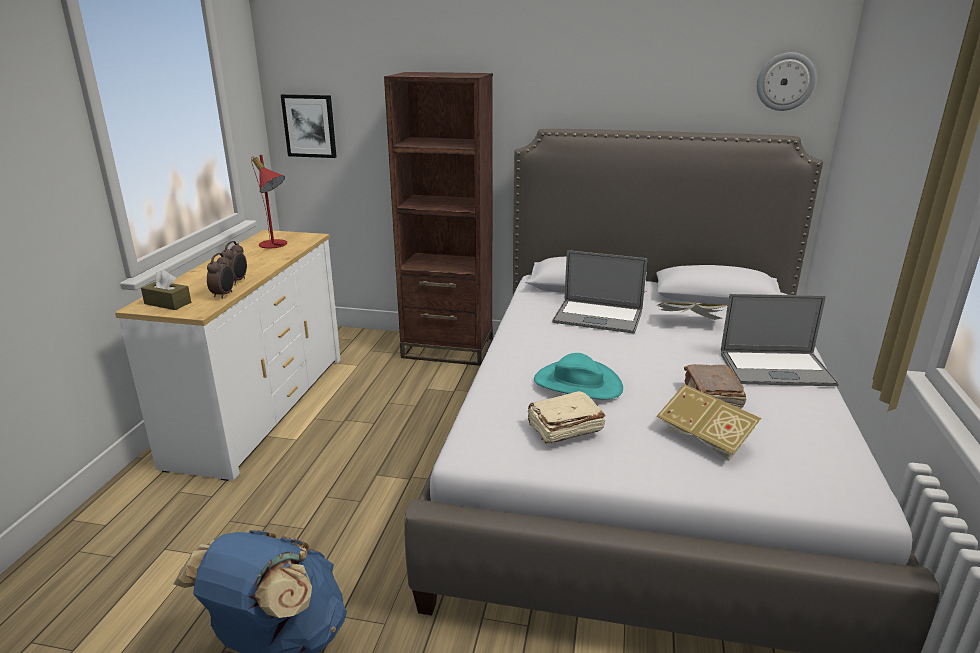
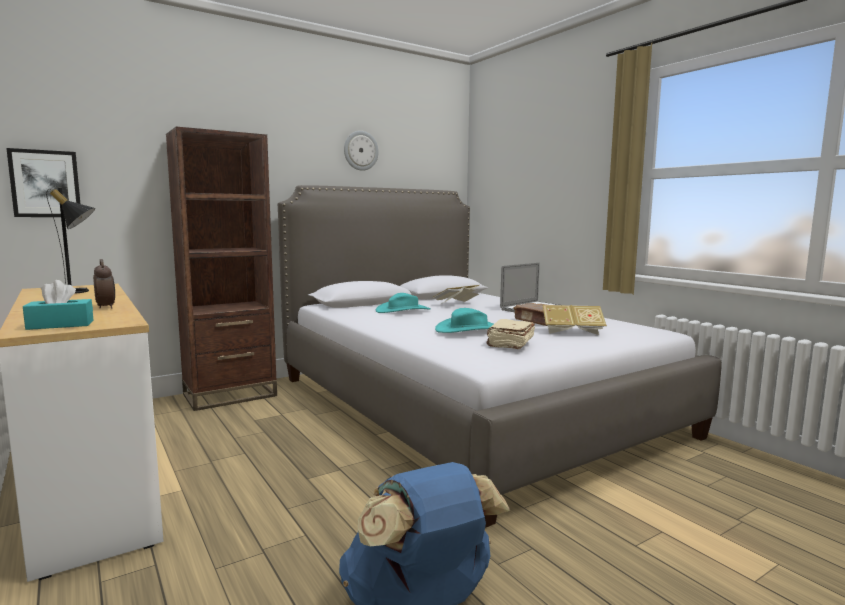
camera: 45 degrees left, 15 degrees down
(168, 303) = (60, 325): brown tissue box -> turquoise tissue box
(224, 295) = (120, 313): alarm clock -> none
(275, 245) = (76, 292): red table lamp -> black table lamp
(597, 317) = (403, 310): laptop -> turquoise hat
(785, 81) = (440, 159): wall clock -> wall clock (360, 150)

